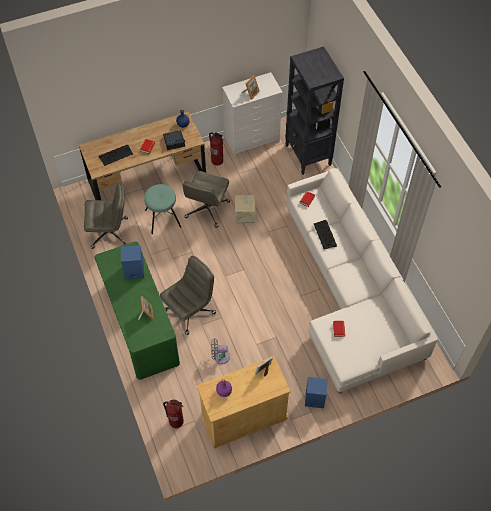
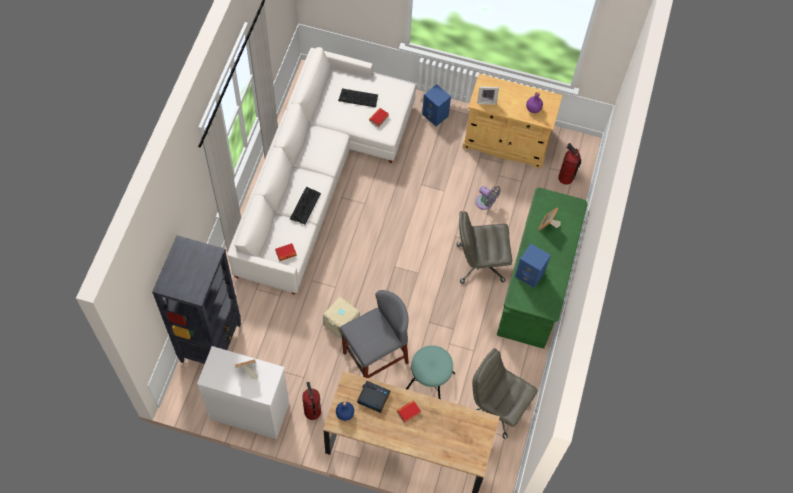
camera: 145 degrees left, 5 degrees up
(116, 155) = (451, 428): keyboard -> keyboard (358, 98)
(207, 210) = (375, 358): grey office chair -> grey stool

